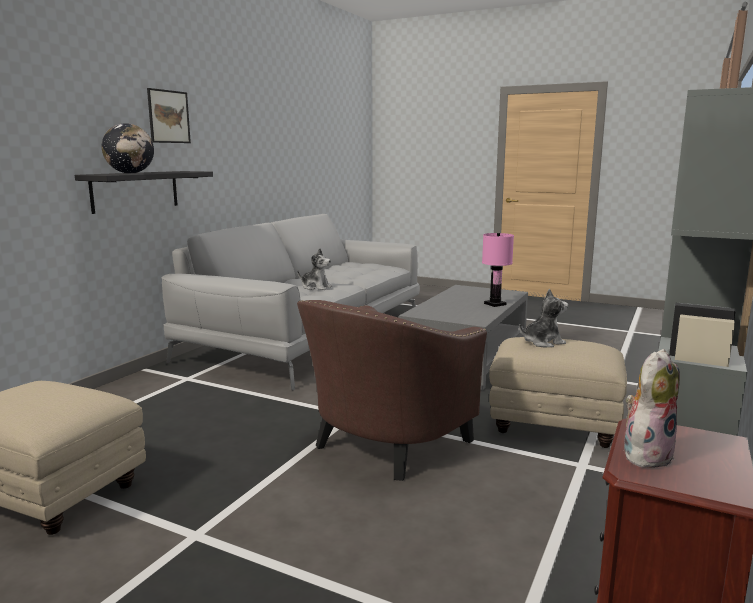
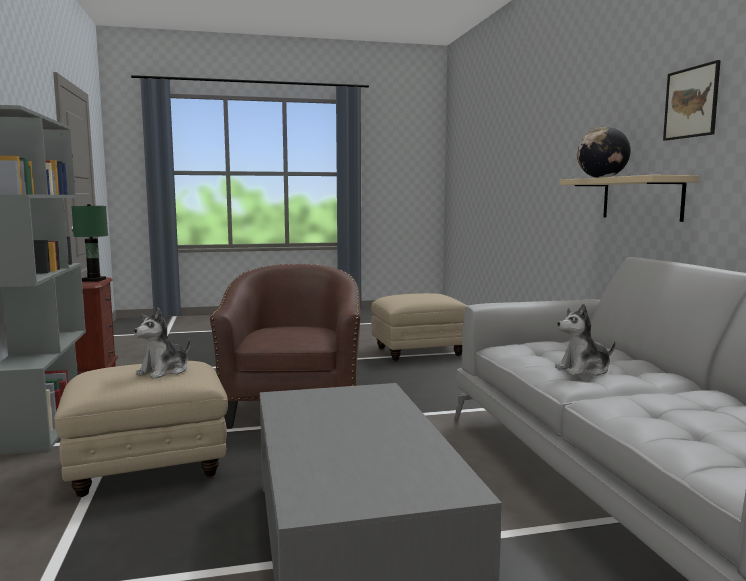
camera: 140 degrees right, 5 degrees down
(135, 191) = (641, 198): black shelf -> beige shelf
(494, 304) = (302, 443): pink table lamp -> none
(646, 454) = (94, 280): plush toy -> green table lamp

